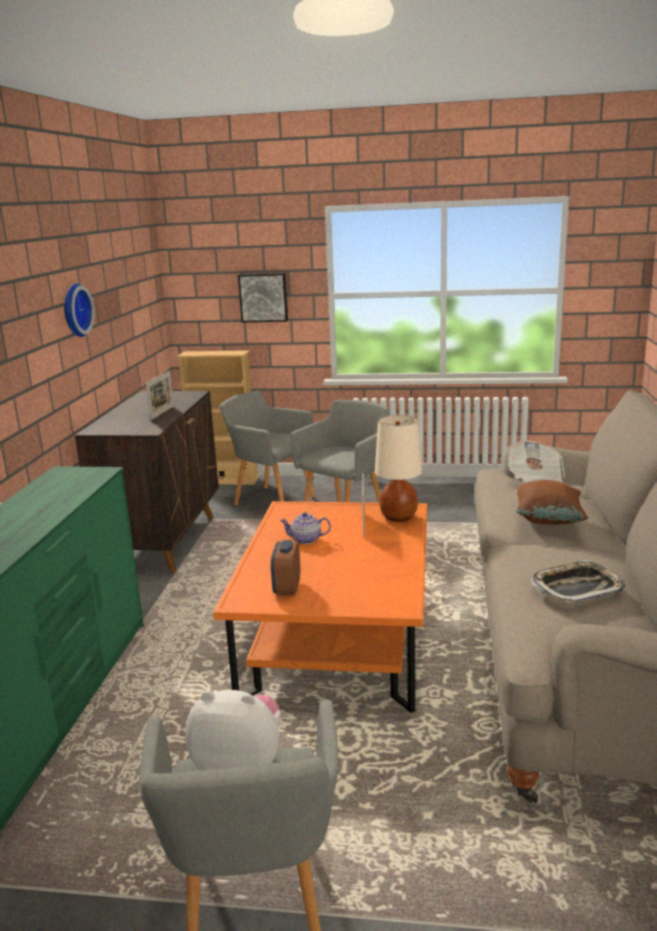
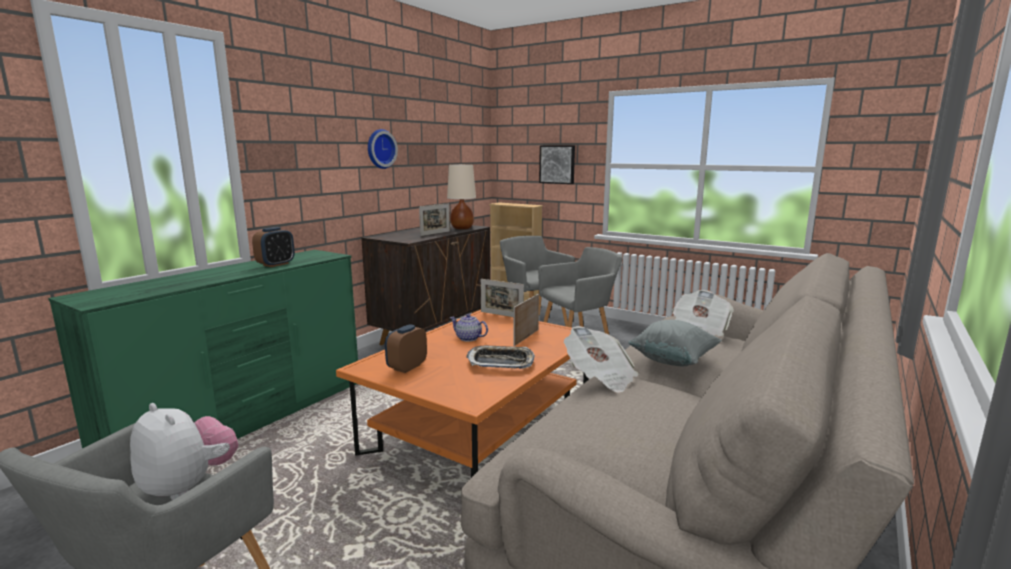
camera: 25 degrees right, 5 degrees down
(55, 500) = (276, 264): none -> alarm clock
(305, 503) = (501, 315): none -> picture frame
(398, 517) = (561, 338): beige table lamp -> beige table lamp (462, 228)
(511, 551) = (600, 377): none -> newspaper
(548, 520) = (673, 361): brown pillow -> grey pillow
(577, 588) = (621, 423): tray -> tray (500, 362)

